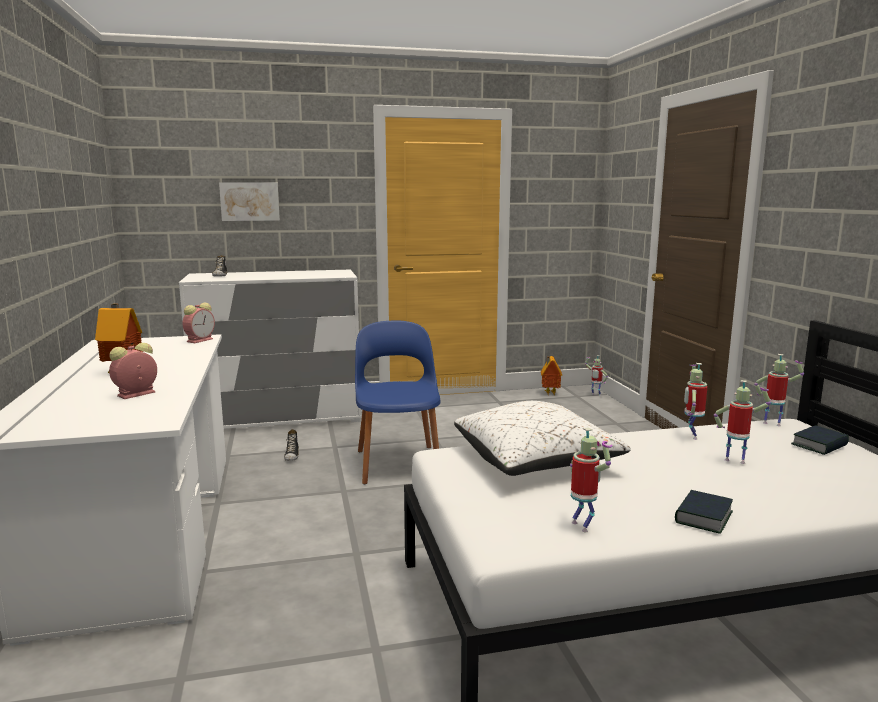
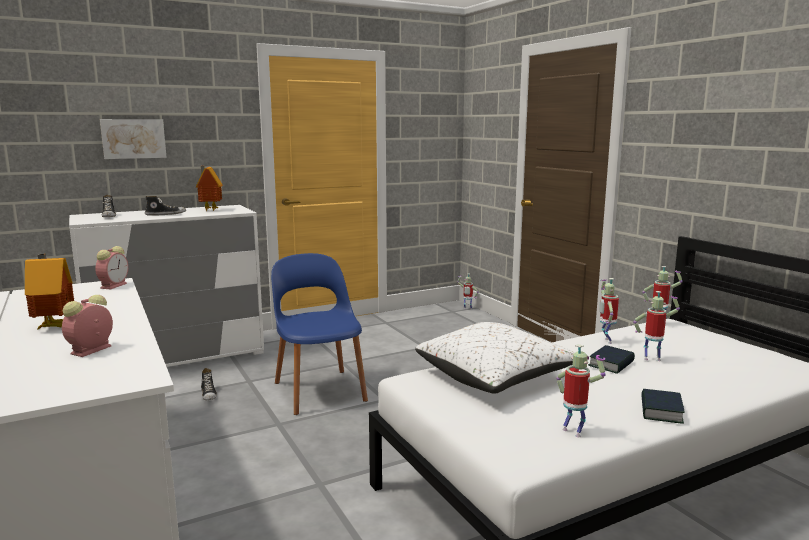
camera: 15 degrees left, 0 degrees up
(271, 276) = (166, 214): none -> shoe
(549, 393) = (427, 311): toy house -> toy house (209, 210)
(819, 445) = (704, 339): book -> book (611, 364)

